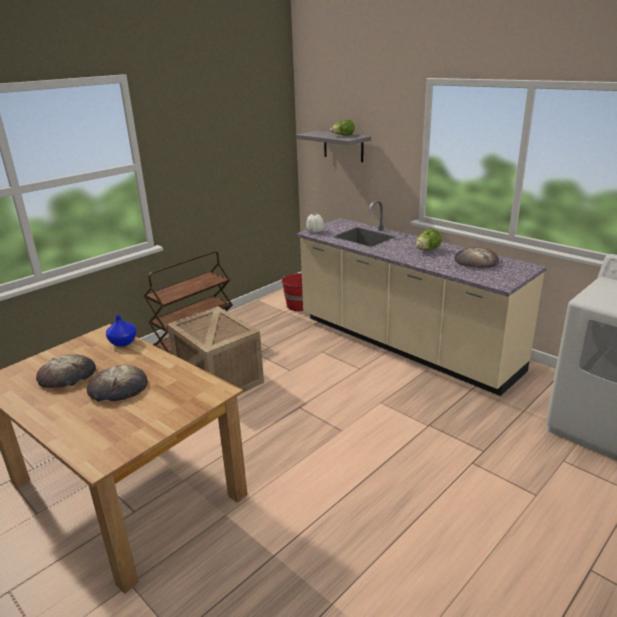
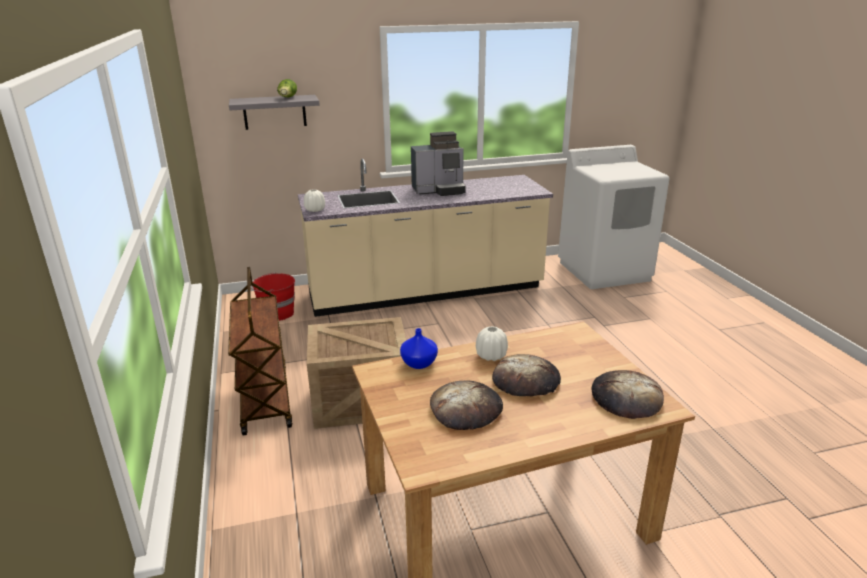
camera: 60 degrees left, 0 degrees up
(149, 364) = (491, 356): none -> white vase
(427, 250) = (439, 190): lettuce -> coffee machine
(476, 261) = (486, 185): bread -> bread (626, 398)

